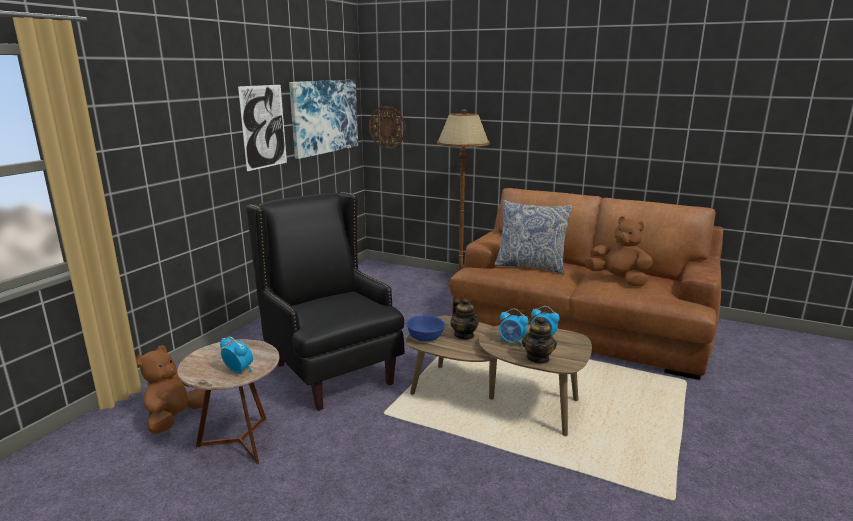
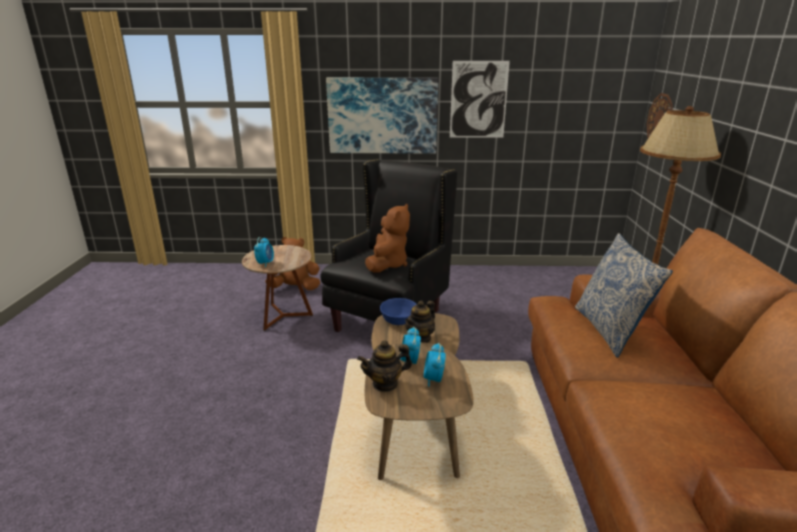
camera: 65 degrees right, 5 degrees up
(324, 116) = (574, 98): picture -> picture (382, 116)
(618, 280) = (660, 406): brown plush toy -> brown plush toy (387, 264)

